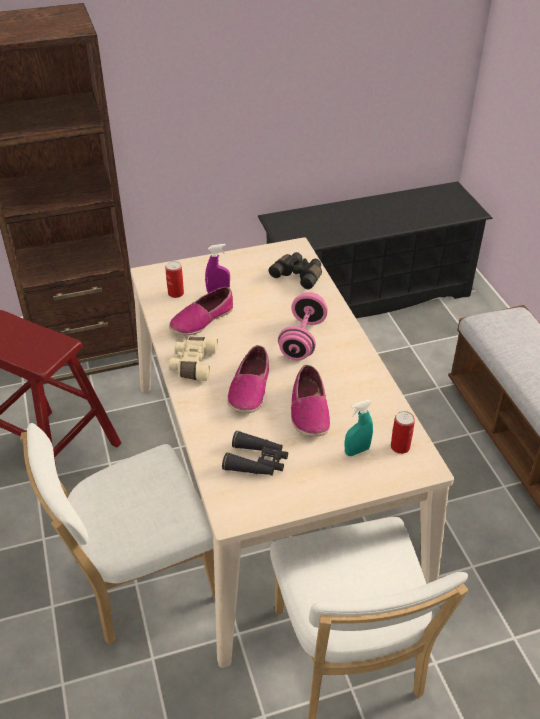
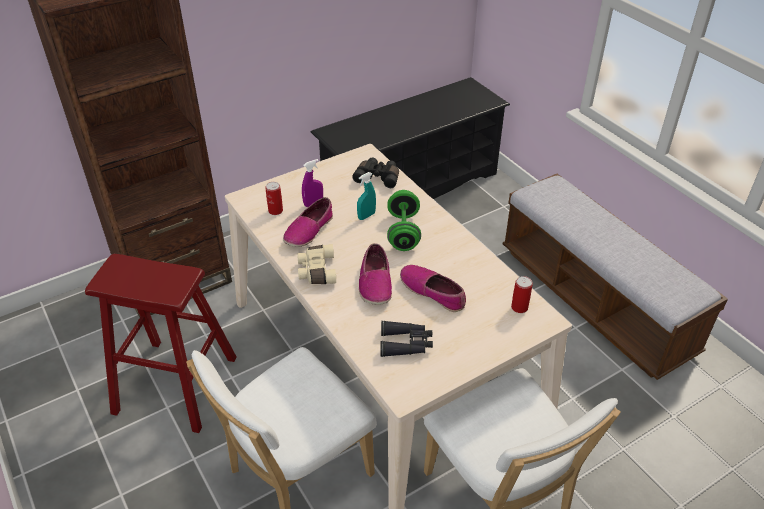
camera: 15 degrees left, 0 degrees up
(302, 339) = (403, 232): pink dumbbell -> green dumbbell
(309, 411) = (433, 292): shoe -> shoe turned 150 degrees clockwise
(357, 451) = (486, 318): turquoise spray bottle -> turquoise spray bottle (366, 216)

